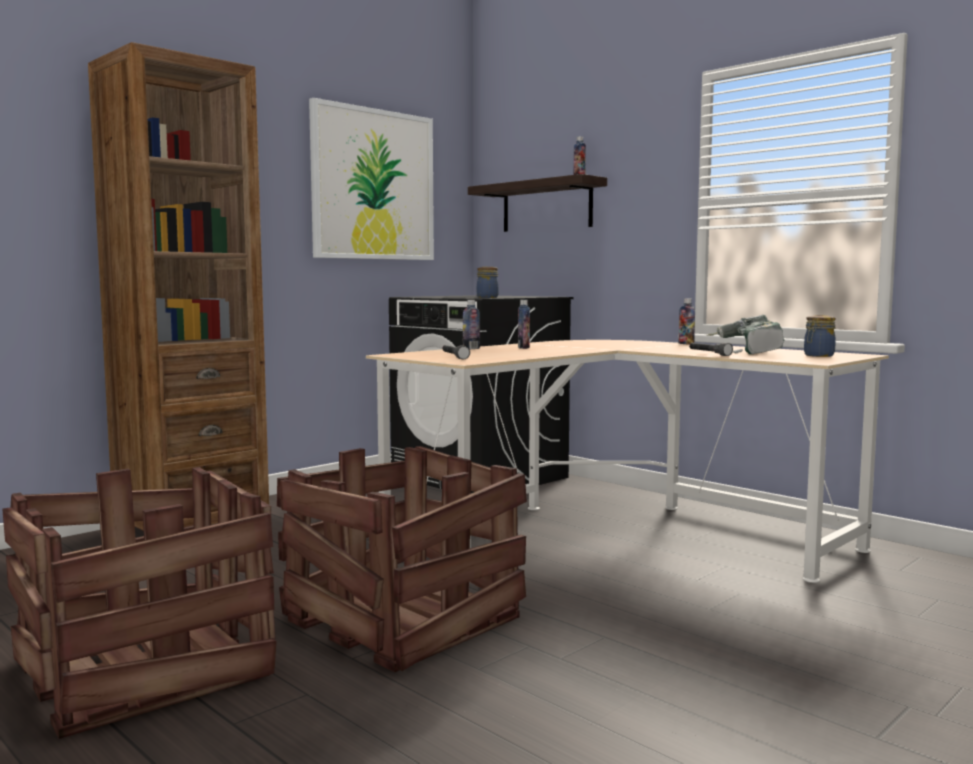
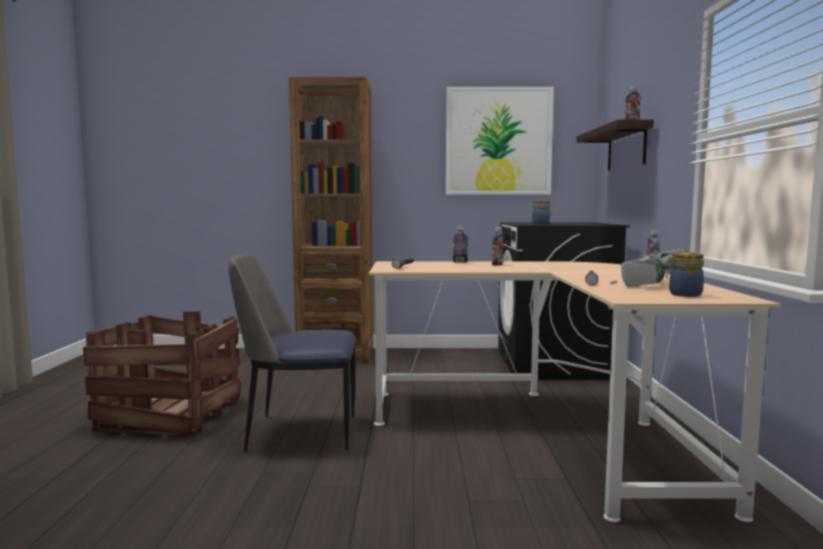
camera: 45 degrees right, 0 degrees up
(401, 618) = (298, 432): crate -> chair

